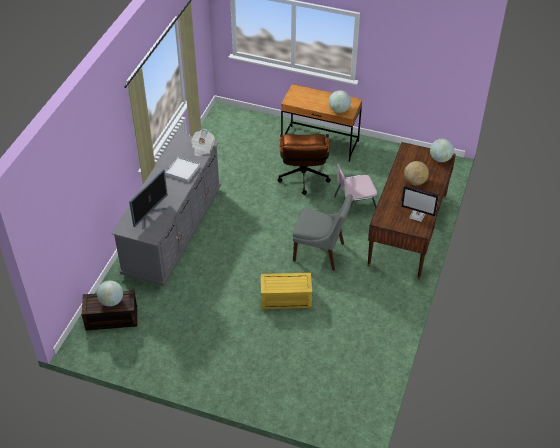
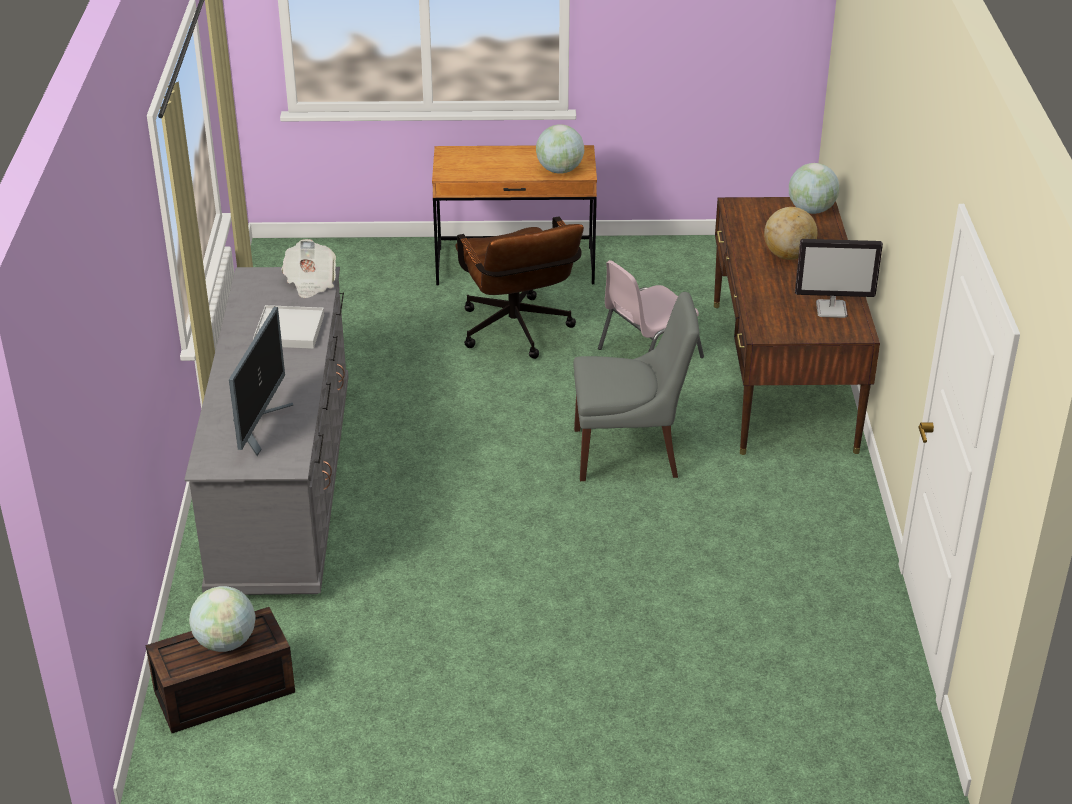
camera: 20 degrees left, 10 degrees down
(285, 299) = (605, 555): yellow storage box -> none

